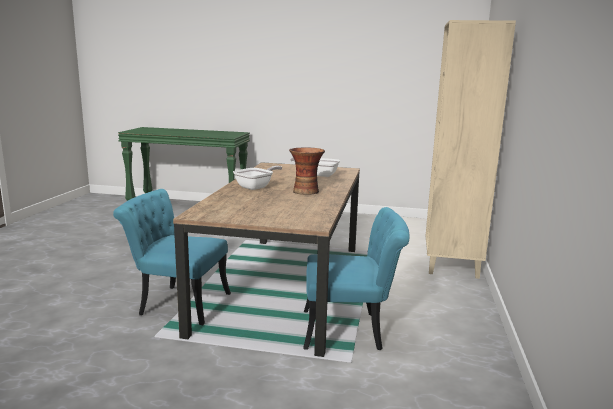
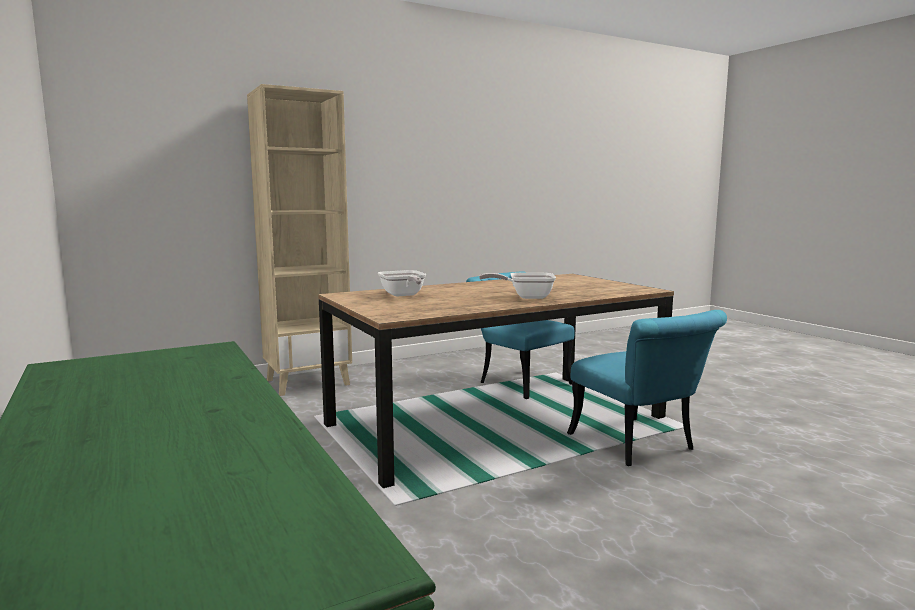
camera: 130 degrees left, 5 degrees down
(305, 191) = (493, 287): vase -> none

